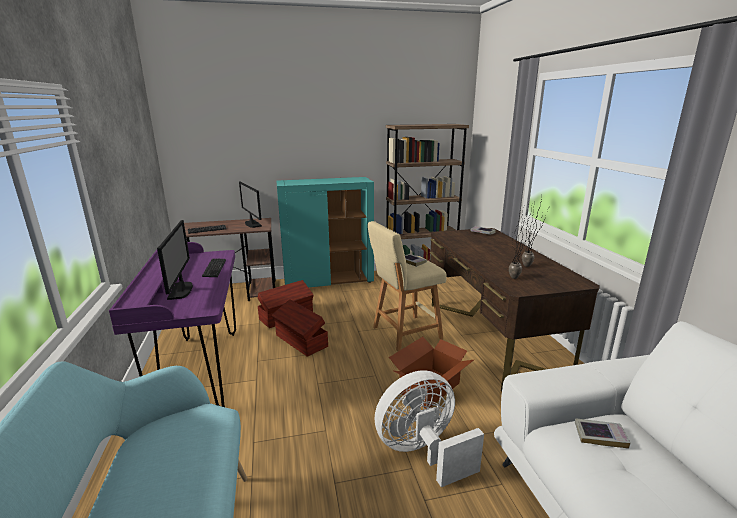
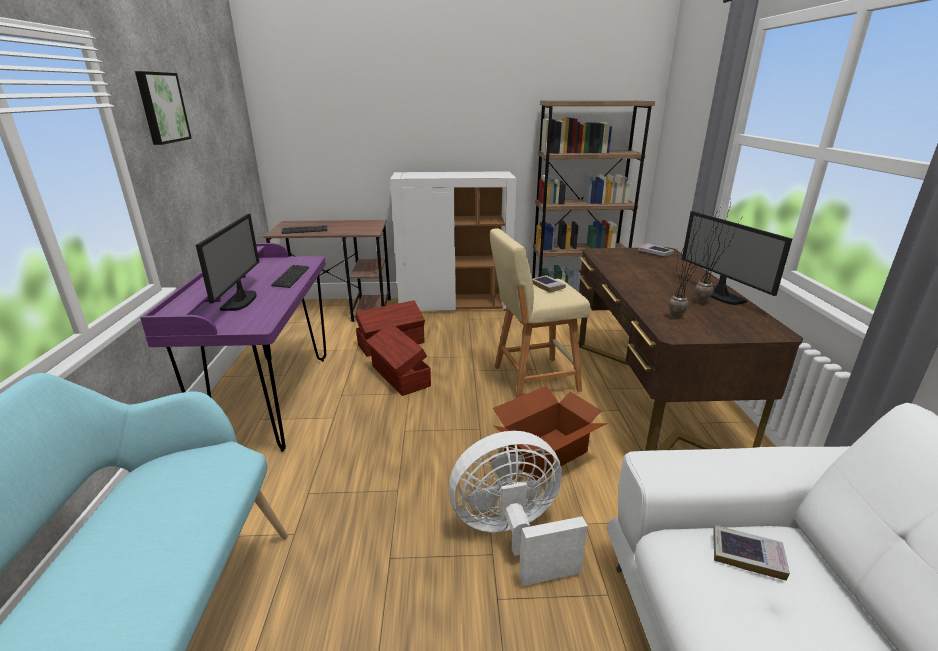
camera: 10 degrees right, 5 degrees up
(104, 139) = (161, 107): none -> picture
(252, 224) = (360, 227): monitor -> monitor (720, 296)
(329, 281) = (455, 304): turquoise cabinet -> white cabinet

